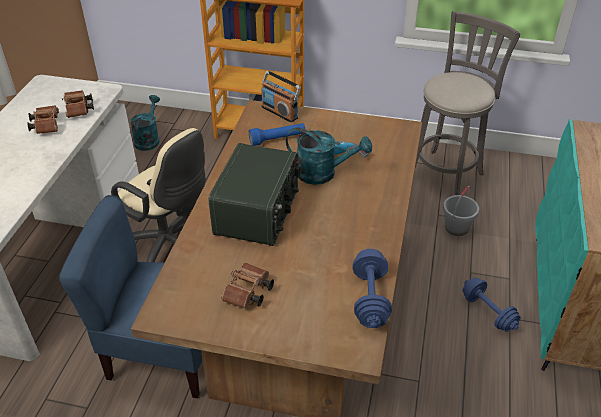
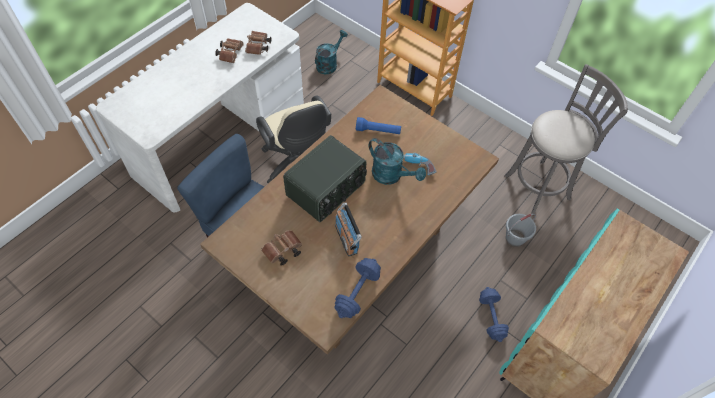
camera: 25 degrees right, 15 degrees up
(280, 112) = (395, 105): radio -> radio (346, 238)

